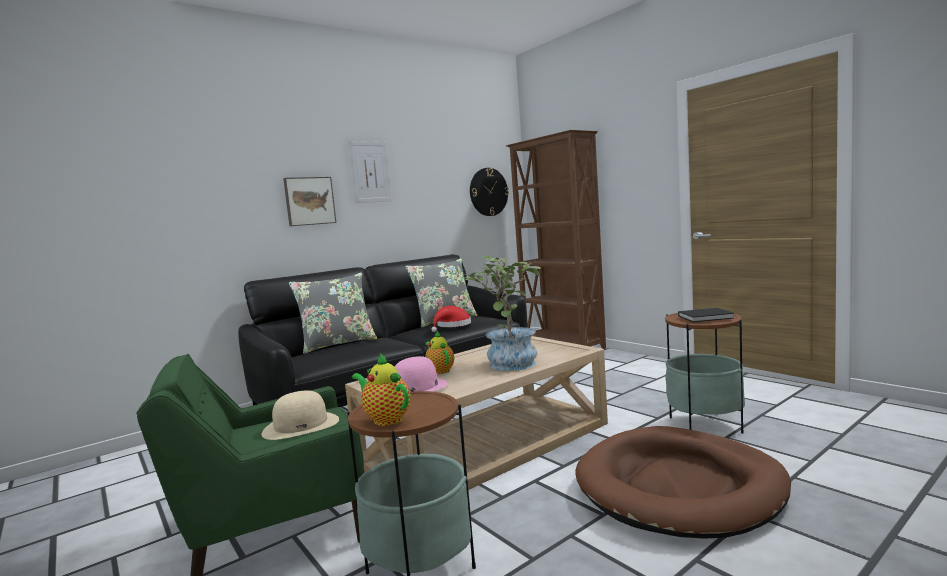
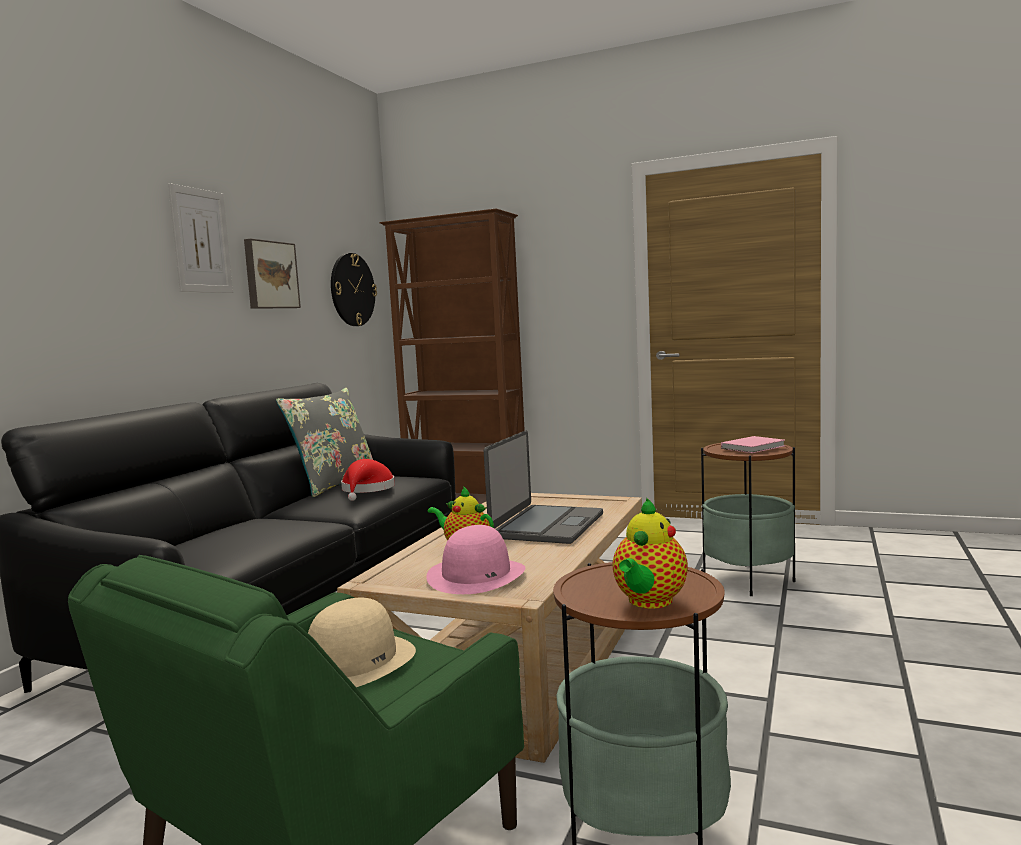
camera: 30 degrees left, 0 degrees up
(309, 201) = (109, 282): picture -> picture (270, 275)
(337, 344) = (197, 535): grey pillow -> none
(385, 419) = (648, 602): teapot -> teapot turned 75 degrees counterclockwise
(508, 362) = (546, 526): potted plant -> laptop
(679, 487) = (807, 650): brown dog bed -> none
(707, 317) = (754, 447): black book -> pink book

